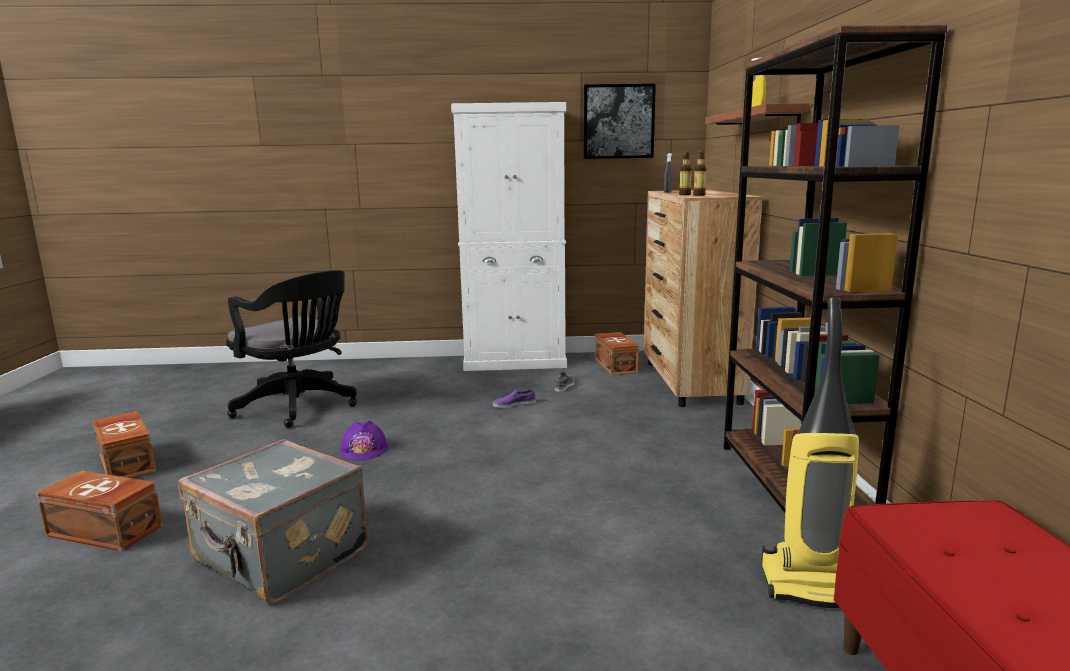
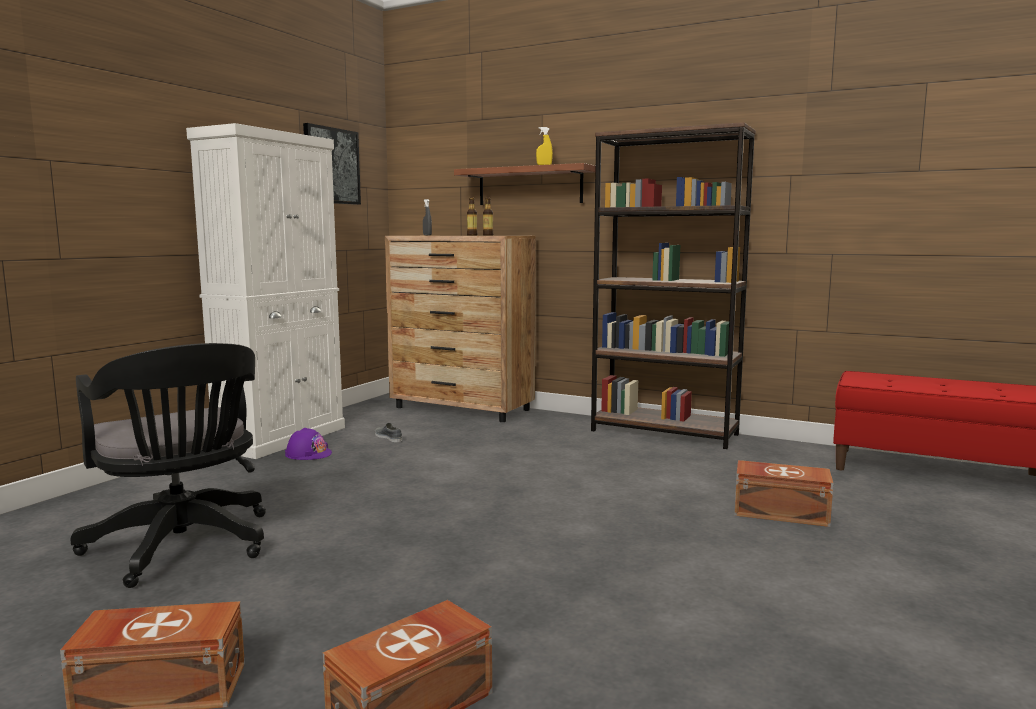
camera: 60 degrees left, 5 degrees down
(280, 558) = (605, 598): grey suitcase -> none
(300, 407) = (183, 547): black office chair -> black office chair turned 75 degrees clockwise
(364, 449) = (398, 532): purple hard hat -> purple hard hat (308, 453)
(514, 404) = (396, 460): purple shoe -> none
(616, 365) = (377, 415): brown storage box -> brown storage box (779, 512)
(818, 584) = (778, 458): vacuum cleaner -> none

